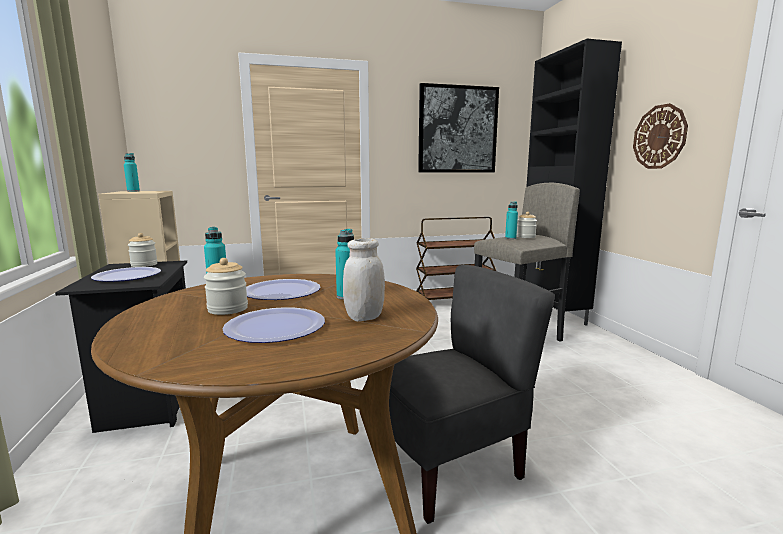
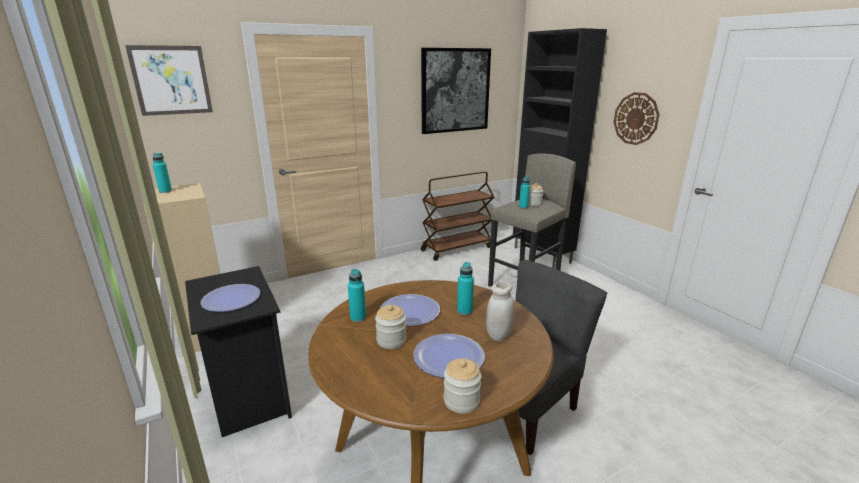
camera: 15 degrees left, 10 degrees up
(144, 265) = (225, 278): jar -> jar (461, 401)
(170, 102) = (171, 80): none -> picture

